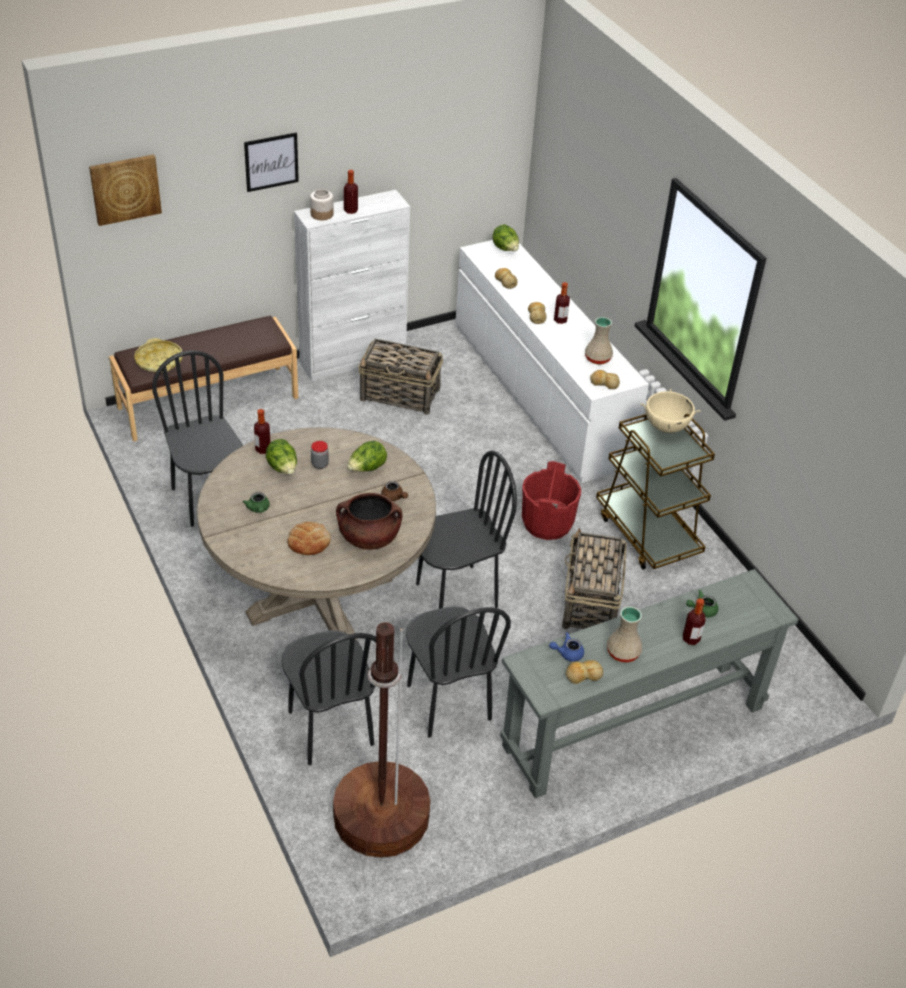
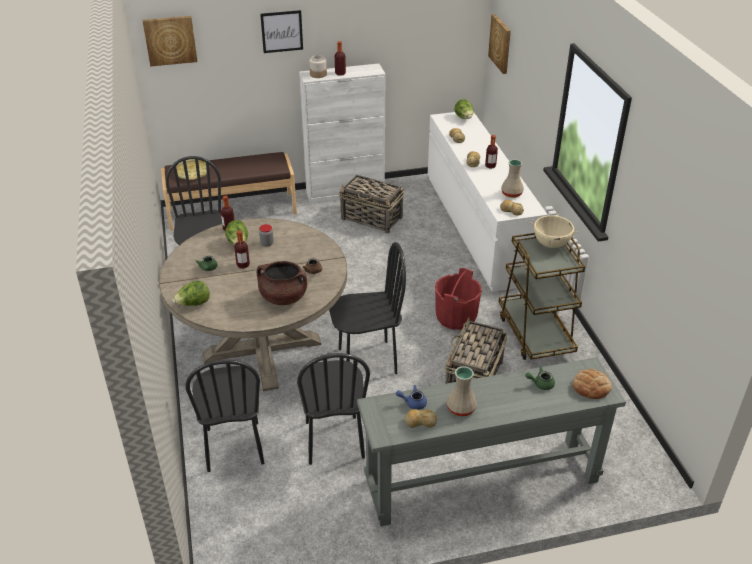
camera: 15 degrees right, 5 degrees down
(309, 541) = (236, 295): bread -> bread (591, 387)
(367, 468) = (301, 250): lettuce -> lettuce (193, 304)
(381, 816) = (249, 521): brown floor lamp -> none
(553, 153) = (501, 43): none -> picture
(691, 639) = (524, 405): bottle -> bottle (243, 265)

